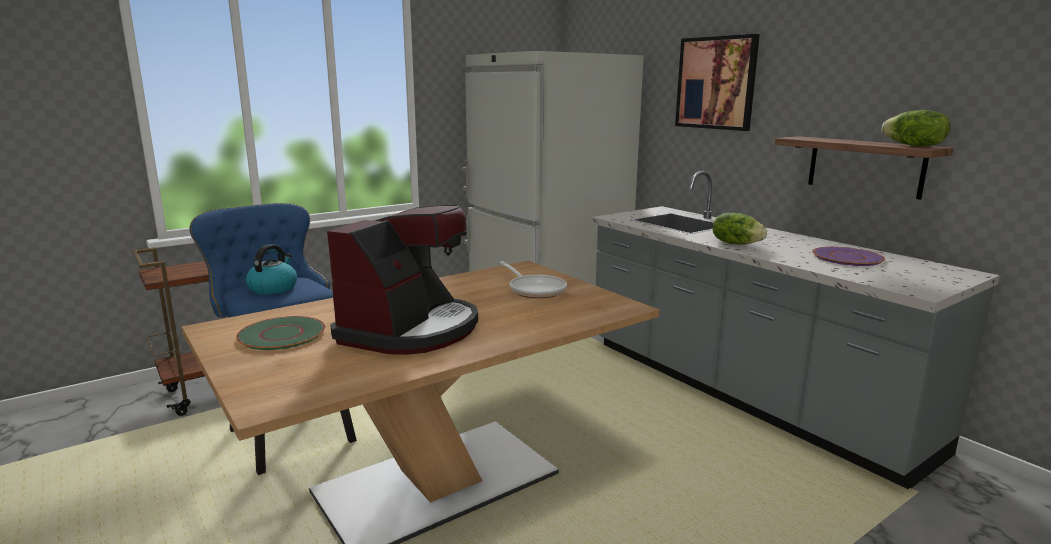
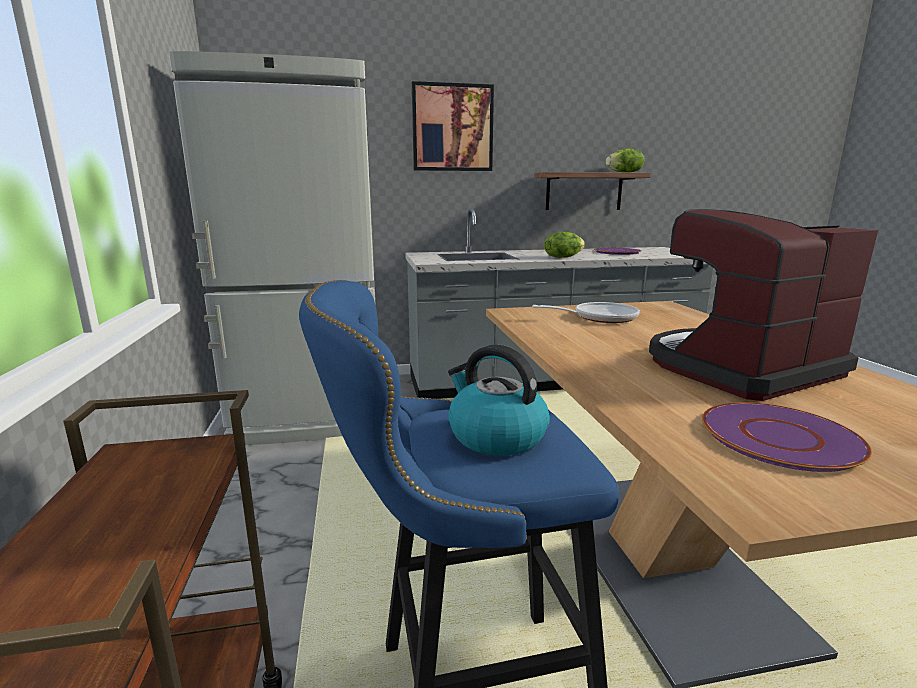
camera: 65 degrees left, 0 degrees up
(282, 335) = (780, 437): green plate -> purple plate
(411, 330) = (739, 368): coffee machine -> coffee machine turned 75 degrees counterclockwise

